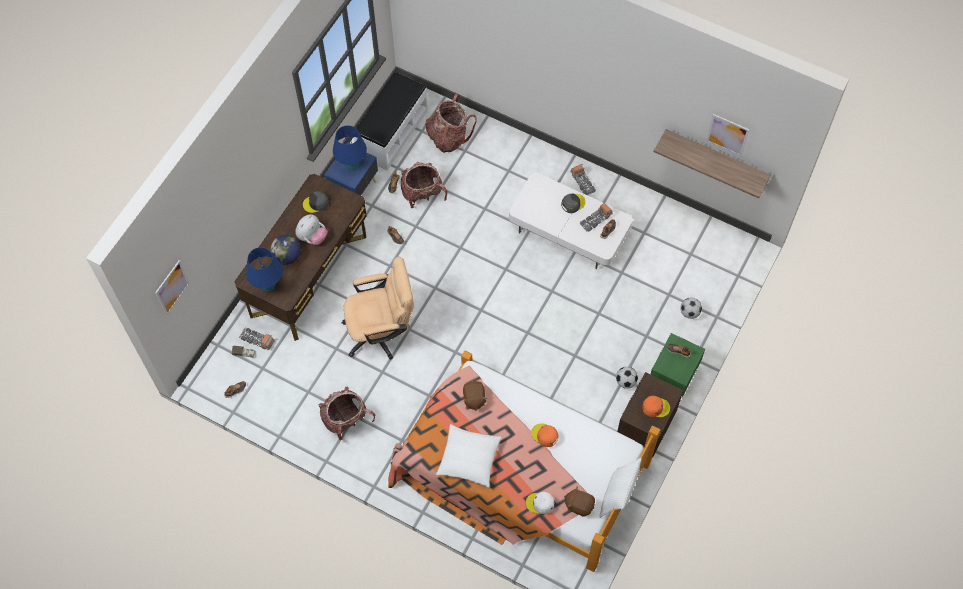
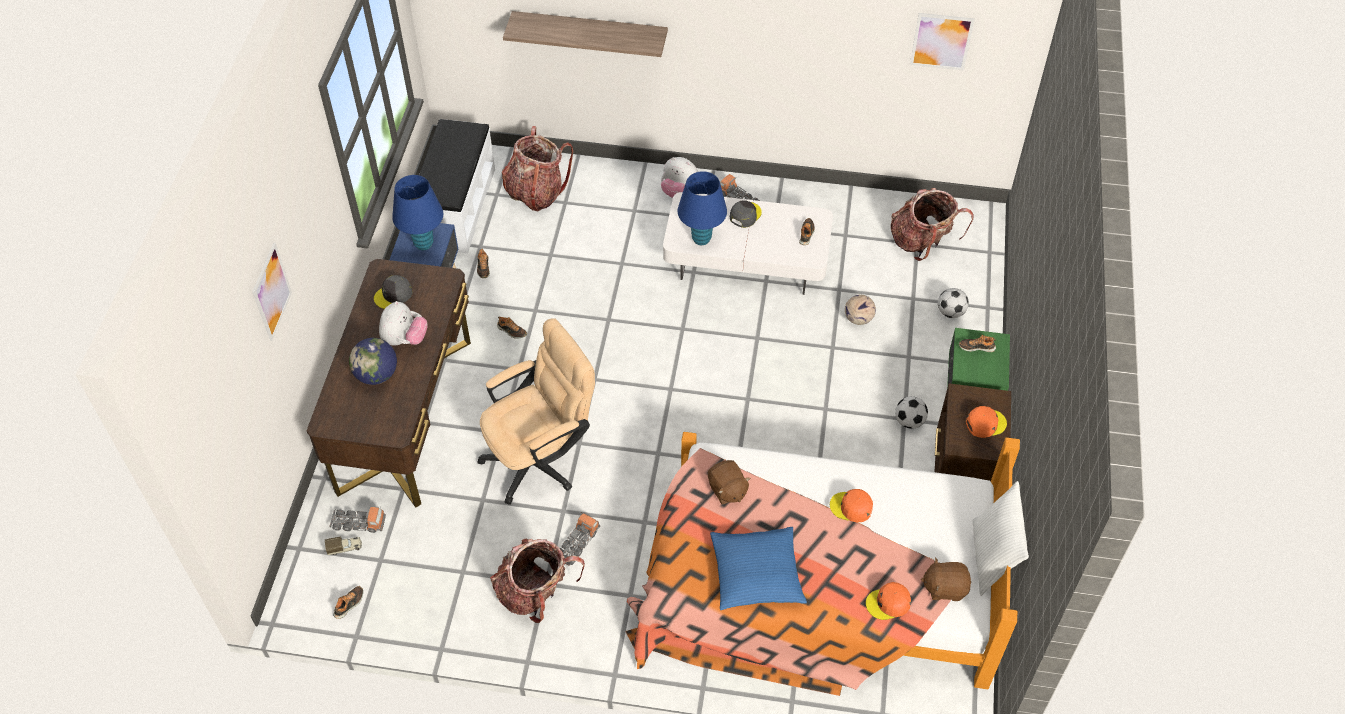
camera: 20 degrees left, 10 degrees down
(172, 287) = (220, 440): picture -> picture (271, 292)
(268, 286) = (362, 422): blue table lamp -> blue table lamp (701, 239)
(422, 194) = (529, 269): backpack -> backpack (922, 242)
(469, 458) = (756, 574): white pillow -> blue pillow
(540, 503) = (888, 603): white cap -> orange cap
(544, 164) = (678, 190): none -> plush toy
(596, 220) = (784, 226): toy truck -> toy truck (577, 543)
(624, 298) = (858, 319): none -> football
(716, 158) = (925, 89): shelf -> shelf (590, 31)

